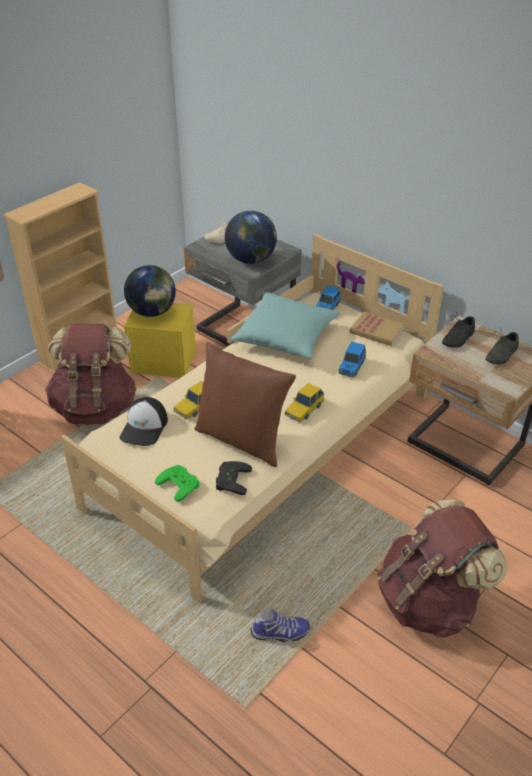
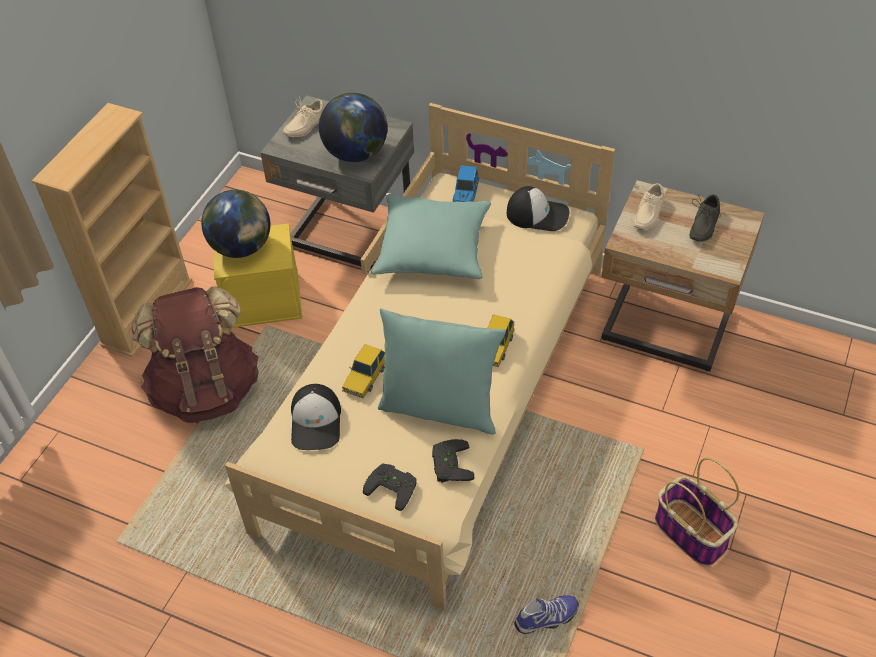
camera: 15 degrees left, 10 degrees up
(181, 484) = (393, 486): green game controller -> black game controller
(242, 440) = (440, 407): brown pillow -> turquoise pillow
(351, 367) = (527, 273): toy car -> none
(377, 331) = (538, 214): book -> cap
(429, 602) = (692, 533): brown backpack -> basket
(456, 338) = (646, 214): black shoe -> beige shoe

